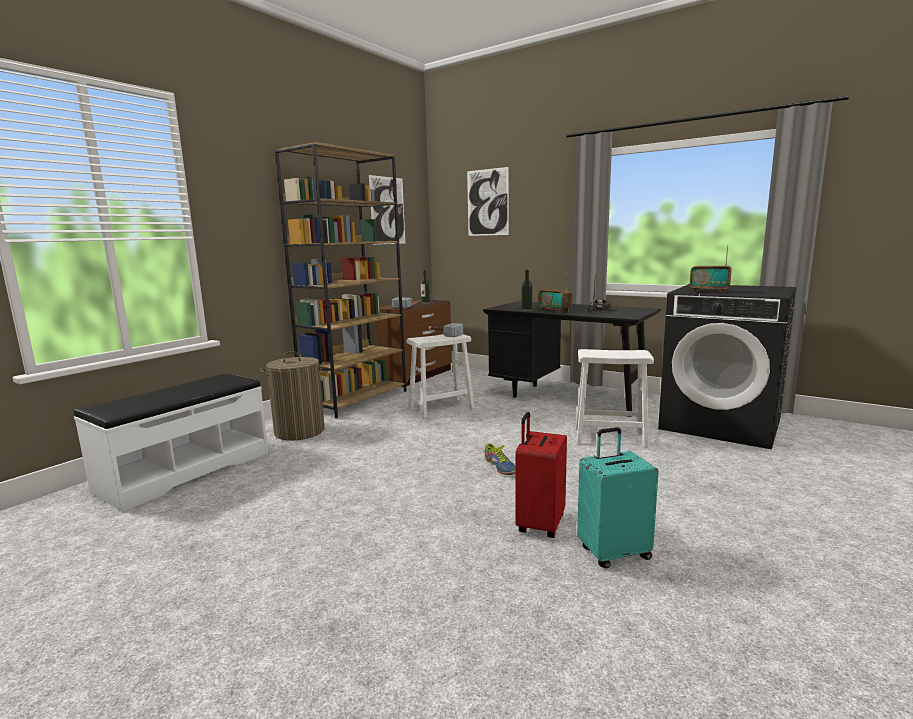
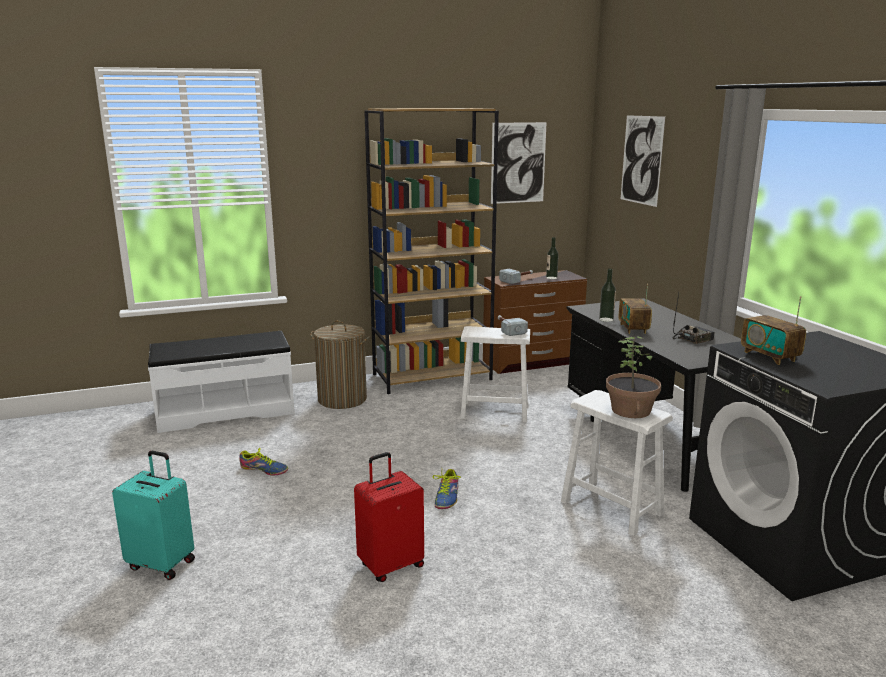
camera: 35 degrees right, 5 degrees up
(307, 501) = (264, 469): none -> shoe
(613, 552) = (406, 618): turquoise suitcase -> turquoise suitcase (162, 563)
(624, 353) = (631, 410): none -> potted plant

